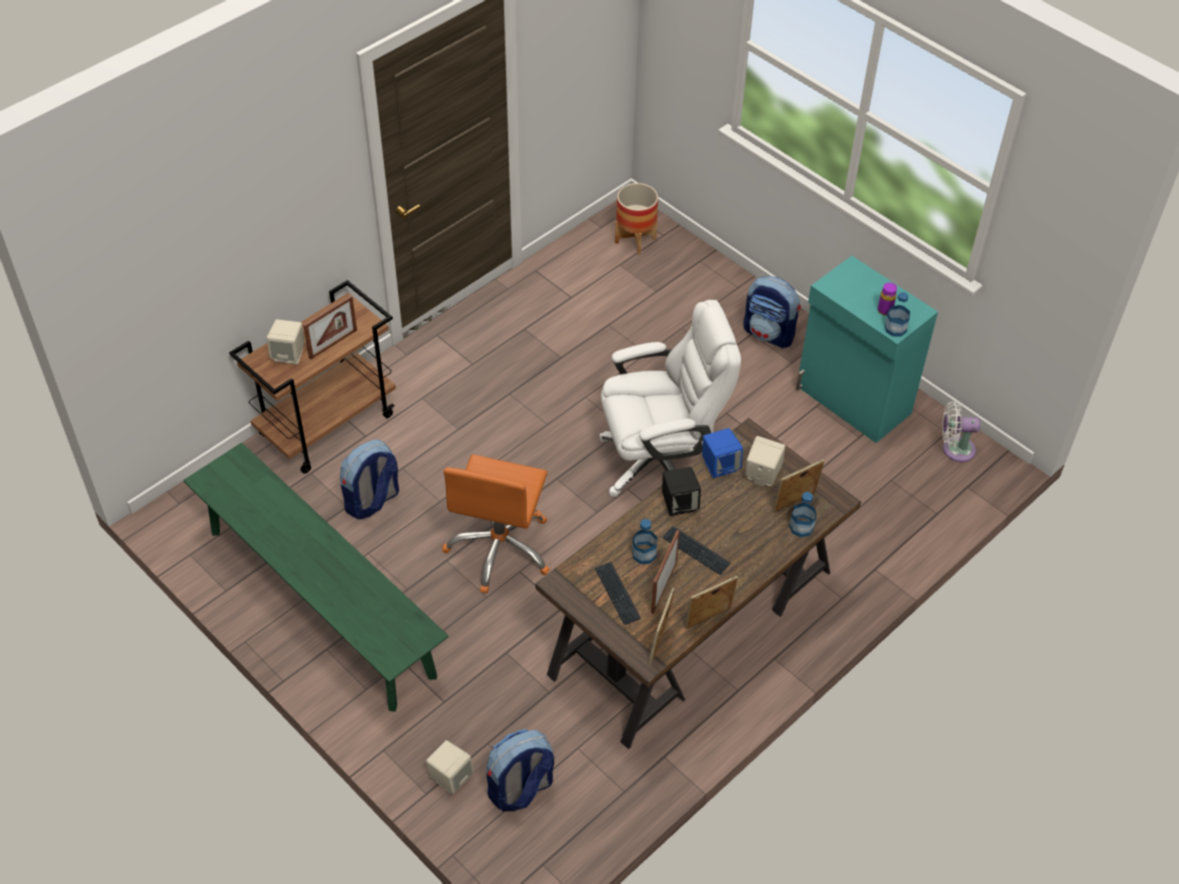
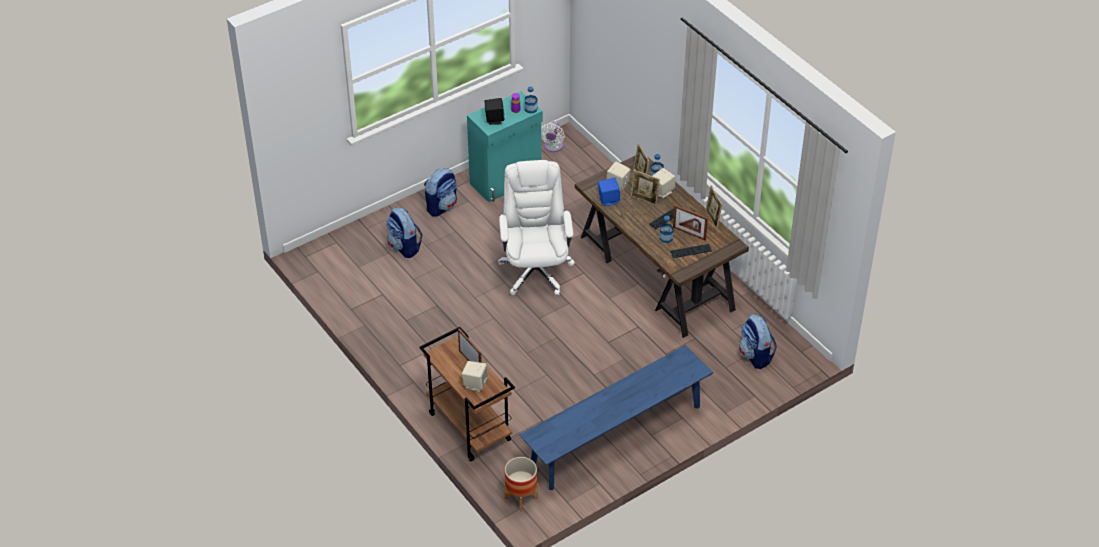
camera: 80 degrees left, 5 degrees down
(320, 602) = (616, 436): green bench -> blue bench
(372, 501) = (540, 407): backpack -> backpack (405, 247)
(451, 777) = (745, 384): beige speaker -> beige speaker (662, 191)
(500, 548) = (589, 349): orange office chair -> none
(635, 240) = (337, 256): planter -> planter (521, 498)
(659, 643) = (725, 239): picture frame -> picture frame (644, 200)
(679, 504) = (633, 220): black speaker -> black speaker (494, 119)

